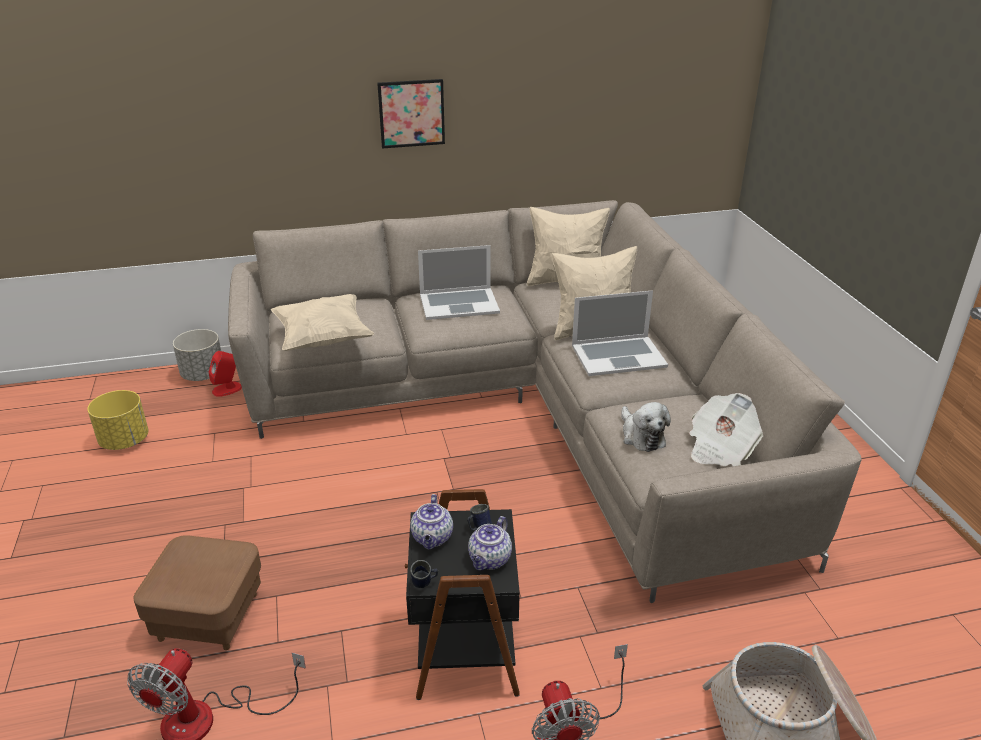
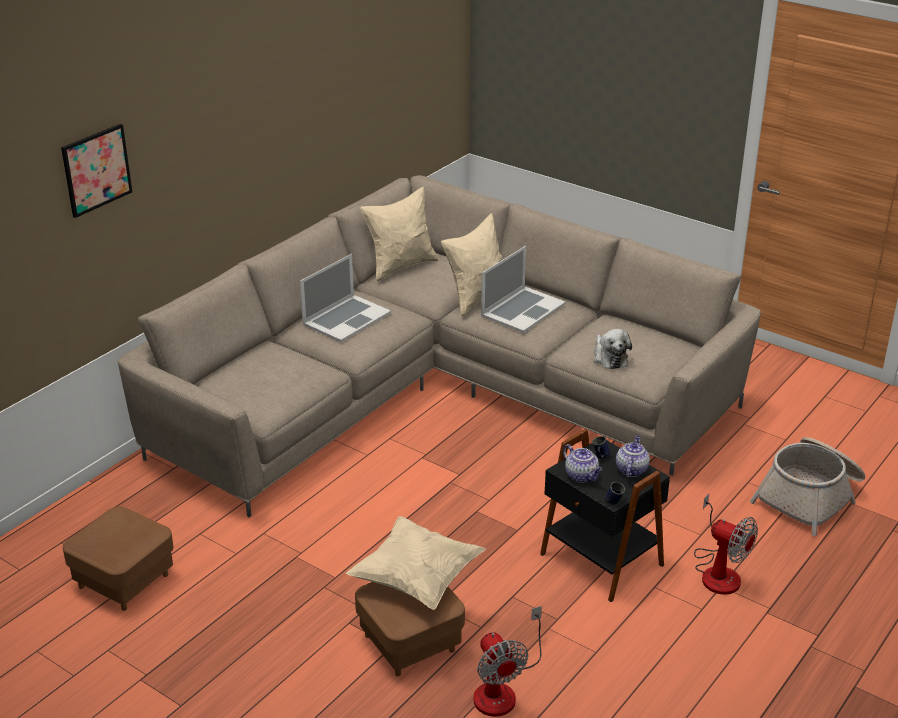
camera: 40 degrees left, 0 degrees up
(125, 441) = (124, 580): yellow planter -> brown ottoman
(203, 374) = (103, 496): grey planter -> none
(227, 389) = (150, 496): red speaker -> none
(323, 339) = (280, 393): beige pillow -> beige pillow (416, 579)
(411, 113) = (241, 149): picture -> picture (96, 170)
(490, 560) = (631, 469): teapot -> teapot turned 150 degrees counterclockwise
(641, 436) = (609, 358): plush toy -> plush toy turned 45 degrees clockwise
(721, 447) = (663, 343): newspaper -> none

